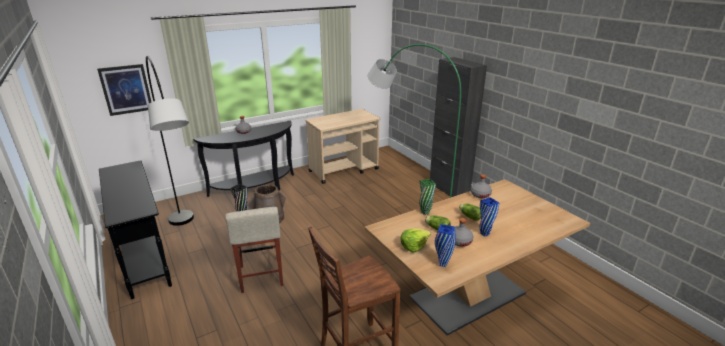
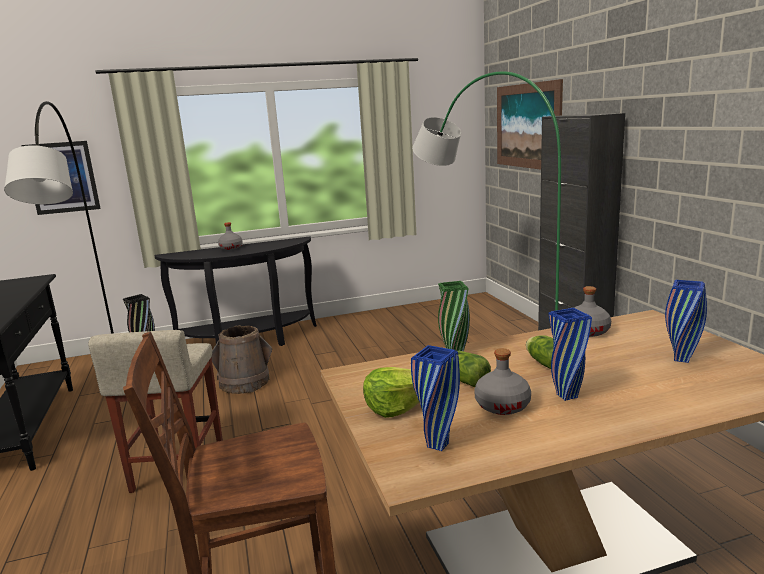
camera: 15 degrees right, 10 degrees down
(344, 170) = (399, 322): beige cart -> none
(423, 54) = (527, 126): none -> picture
(525, 210) = (681, 359): none -> blue vase

